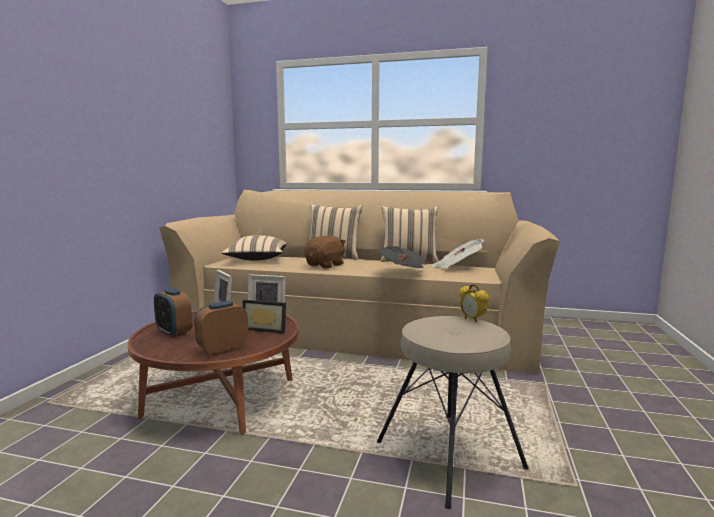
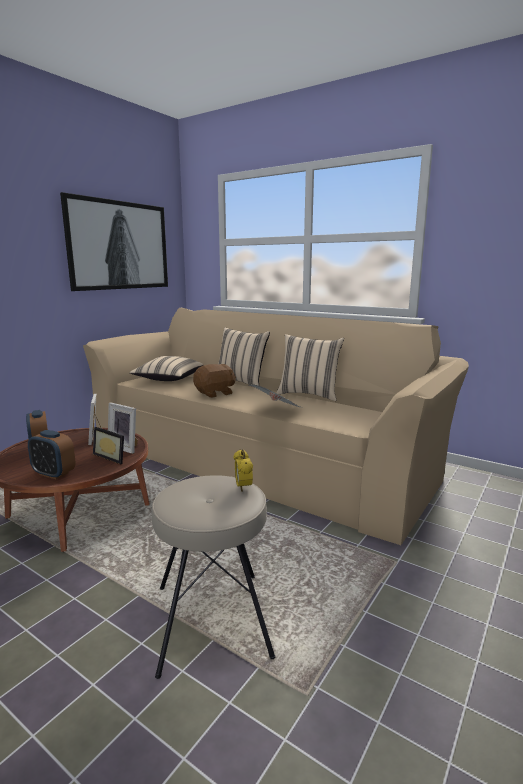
camera: 20 degrees right, 5 degrees up
(184, 123) = (119, 245): none -> picture
(223, 349) = (54, 474): alarm clock -> alarm clock turned 135 degrees counterclockwise
(456, 267) = (345, 409): newspaper -> none

